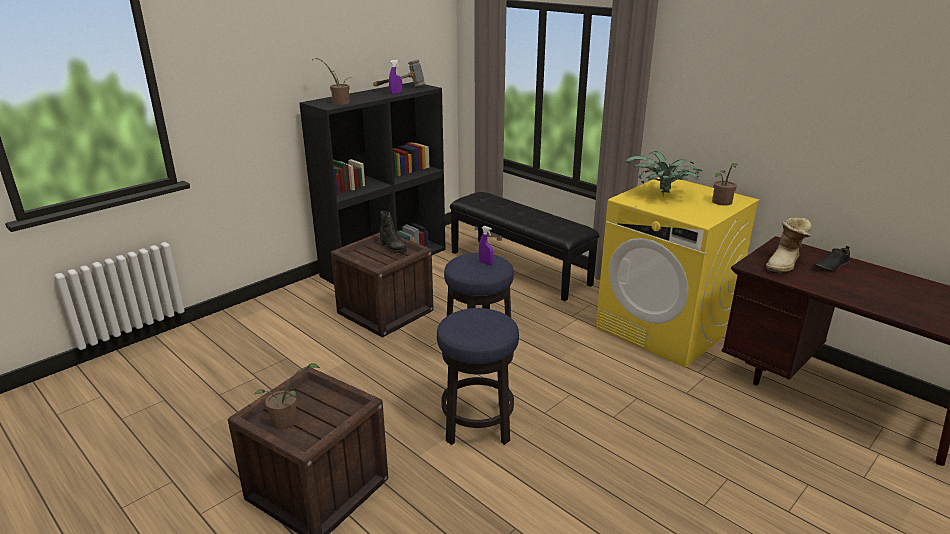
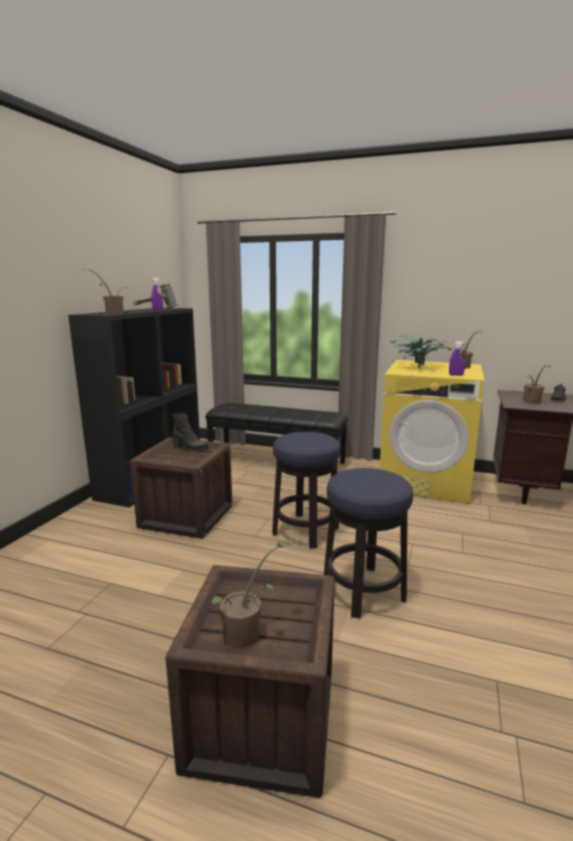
camera: 25 degrees left, 10 degrees down
(485, 263) = (312, 437): purple spray bottle -> purple spray bottle (456, 375)
(785, 264) = (532, 401): boot -> potted plant

